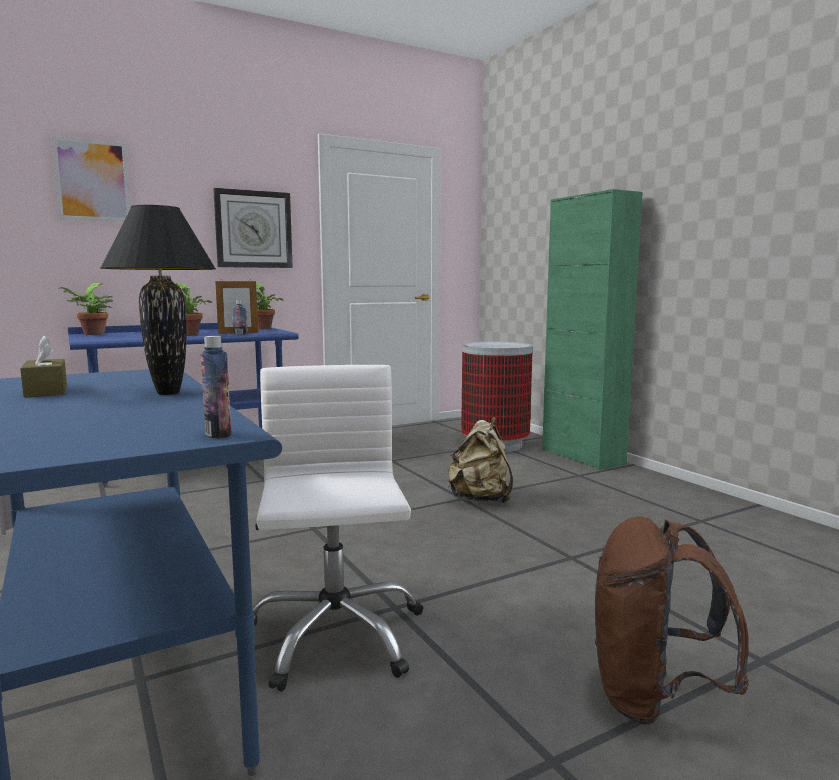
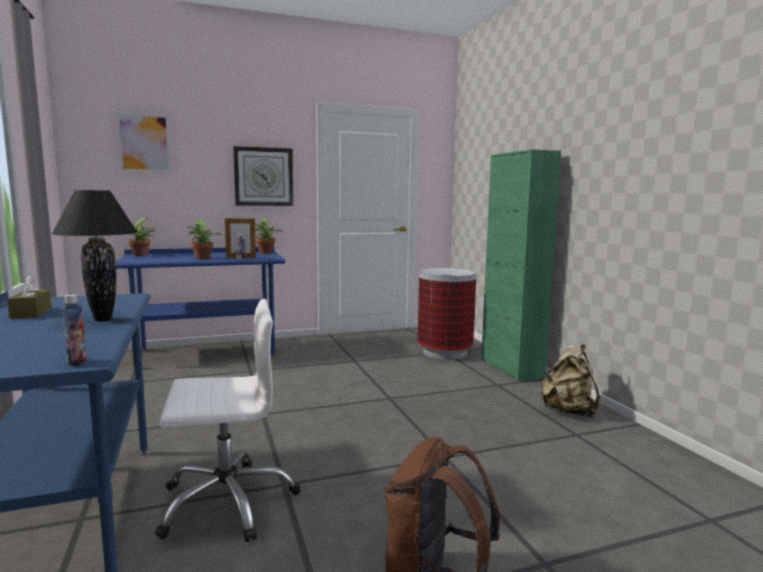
camera: 10 degrees right, 0 degrees up
(334, 635) = (227, 502): white office chair -> white office chair turned 75 degrees clockwise
(481, 500) = (403, 400): beige backpack -> beige backpack (568, 411)

